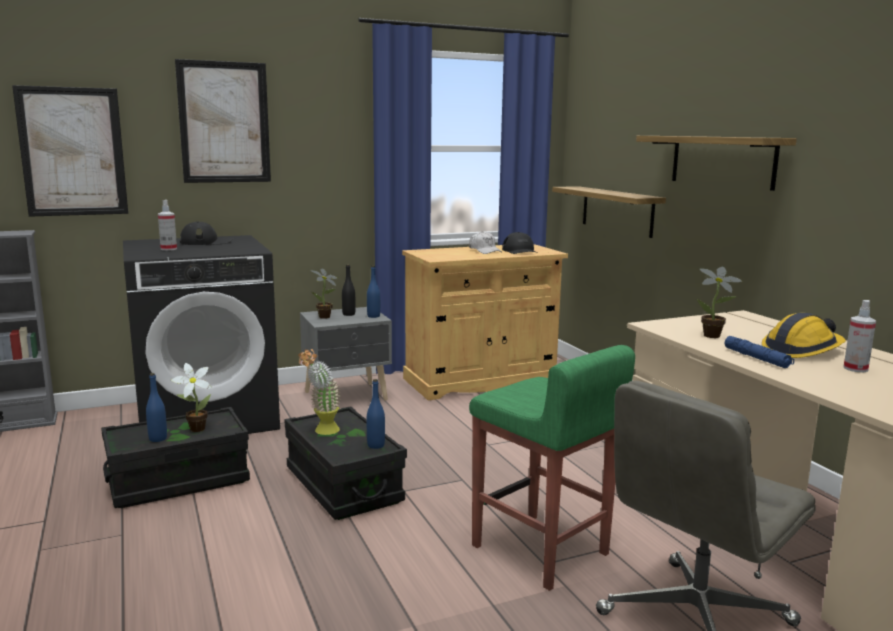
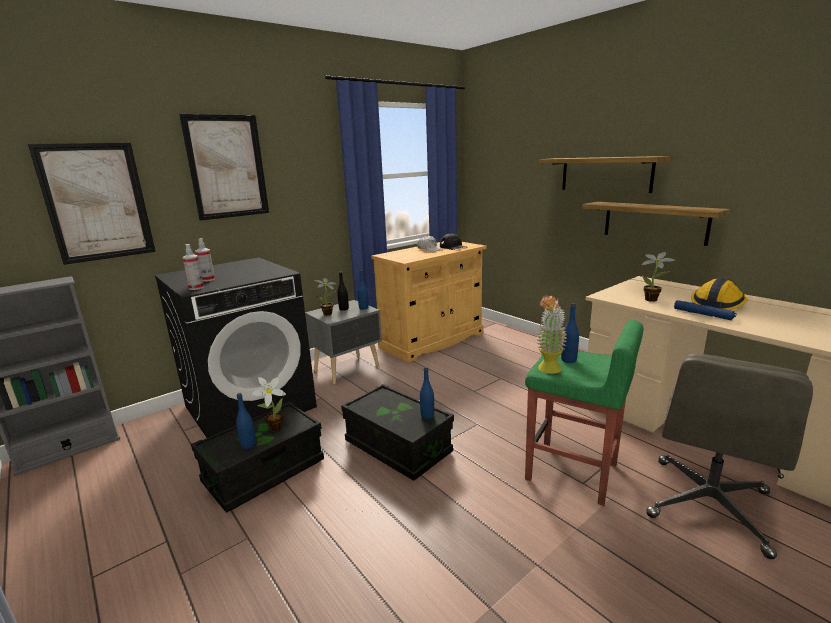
camera: 15 degrees left, 5 degrees up
(207, 242) = (232, 268): black cap -> none
(322, 432) = (377, 411): potted plant -> potted plant (548, 371)
(540, 390) = (568, 360): none -> blue bottle
(617, 211) = (513, 212): shelf -> shelf (654, 222)
(855, 369) = (767, 314): spray bottle -> spray bottle (196, 288)

